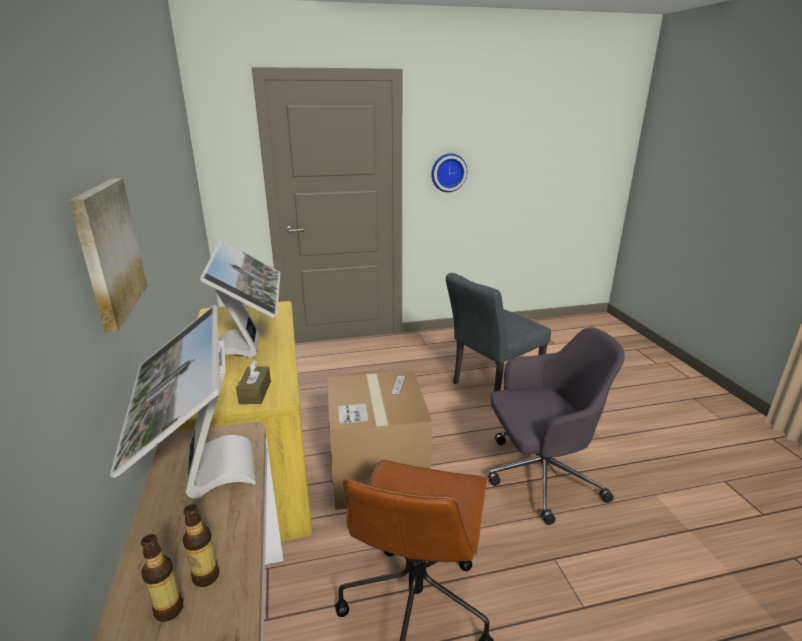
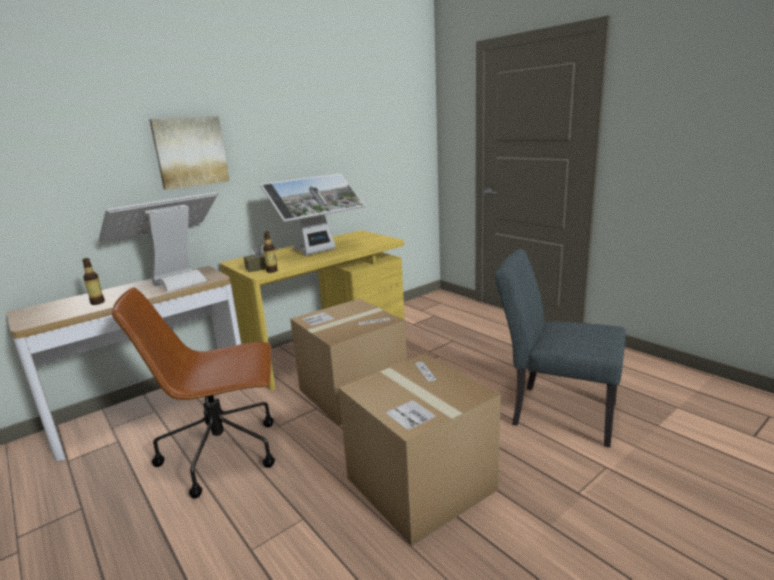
camera: 65 degrees right, 5 degrees down
(169, 609) = (78, 303): bottle -> bottle (272, 271)
(448, 172) = (659, 142): wall clock -> none
(540, 476) = (420, 484): grey office chair -> cardboard box

